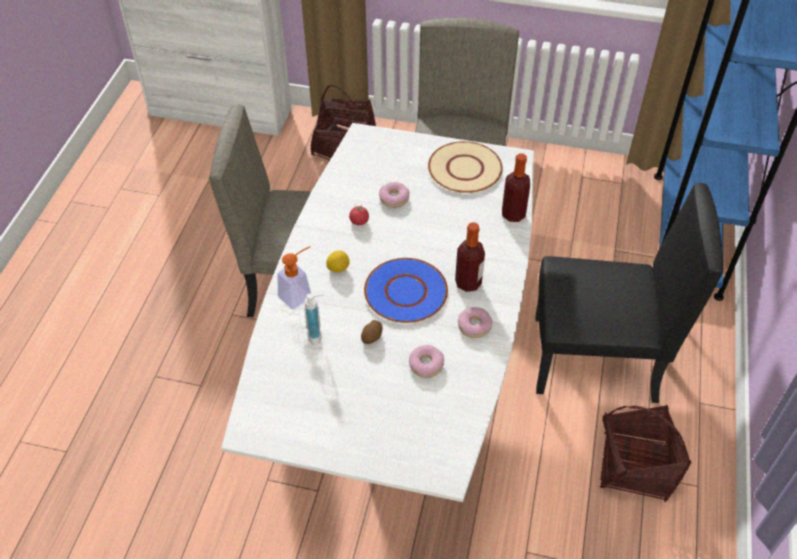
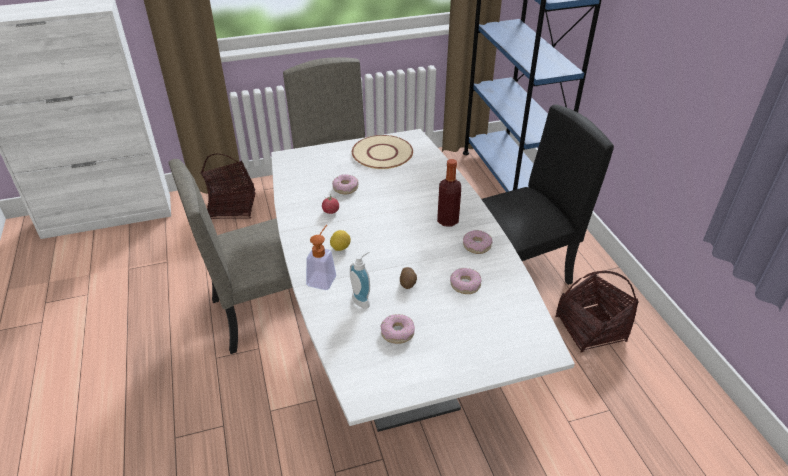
camera: 30 degrees left, 10 degrees down
(323, 384) = (397, 332): none -> donut
(406, 292) = (407, 243): blue plate -> none
(513, 214) = (441, 169): bottle -> none

